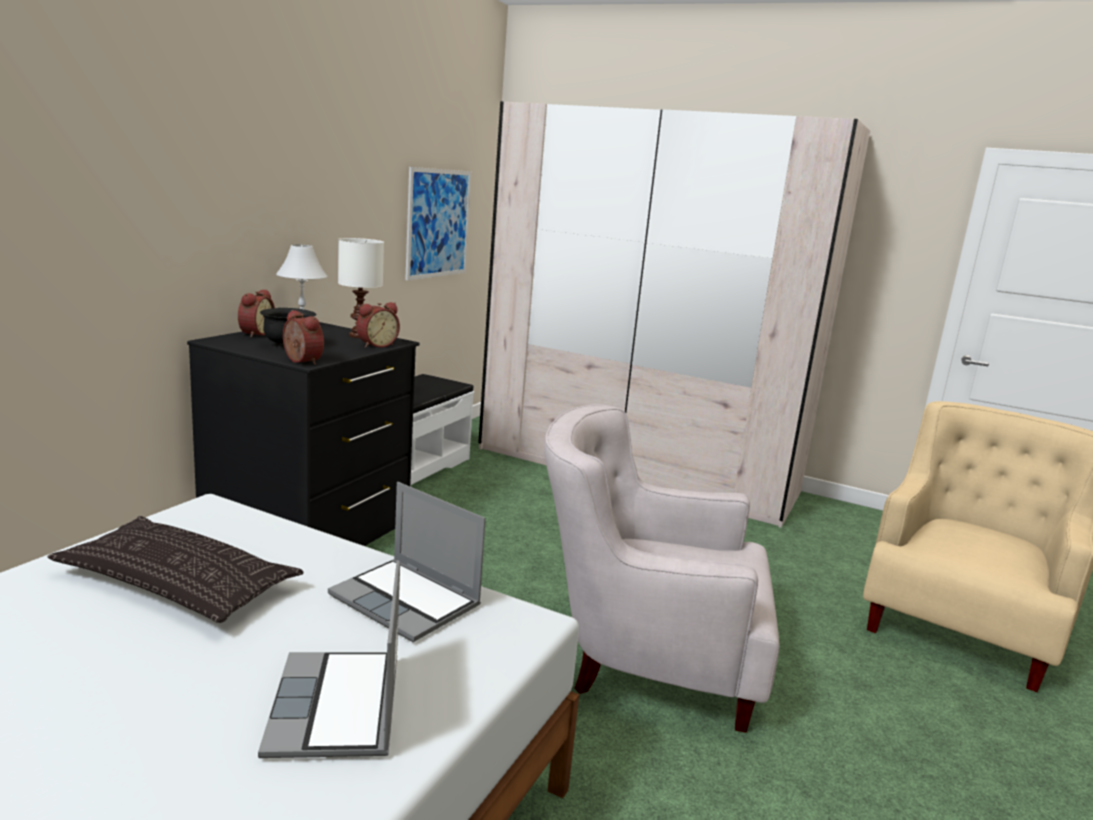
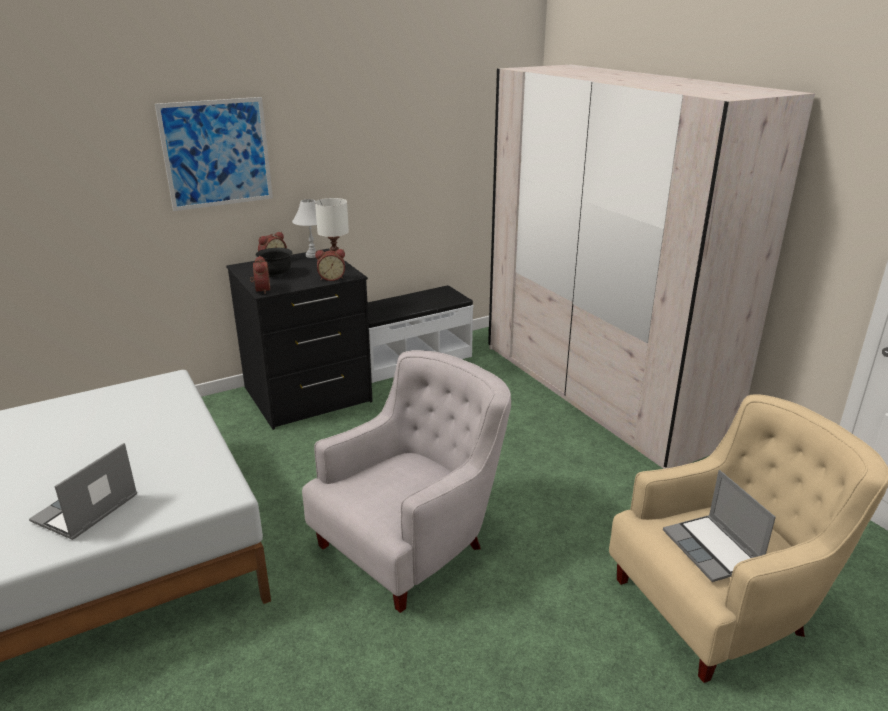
camera: 35 degrees right, 10 degrees up
(176, 582) = (106, 422): pillow -> none
(407, 601) = (186, 463): laptop -> laptop (713, 550)
(438, 223) = (464, 166): picture -> picture (217, 153)
(645, 658) = (412, 541): white armchair -> white armchair turned 90 degrees clockwise

